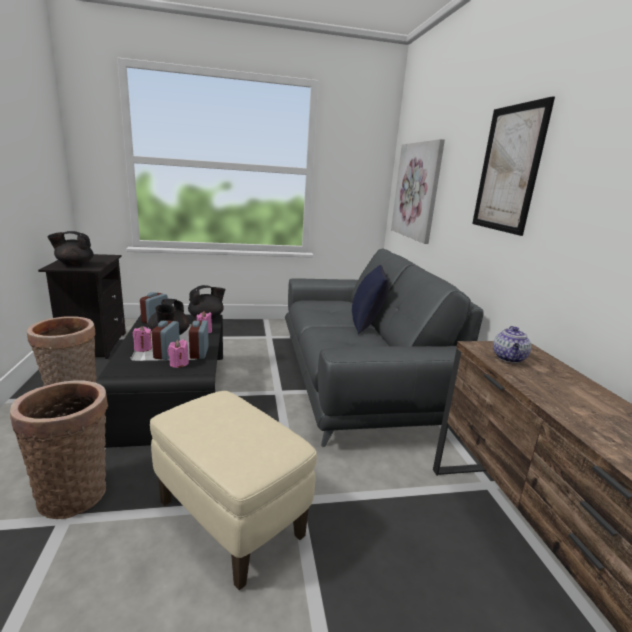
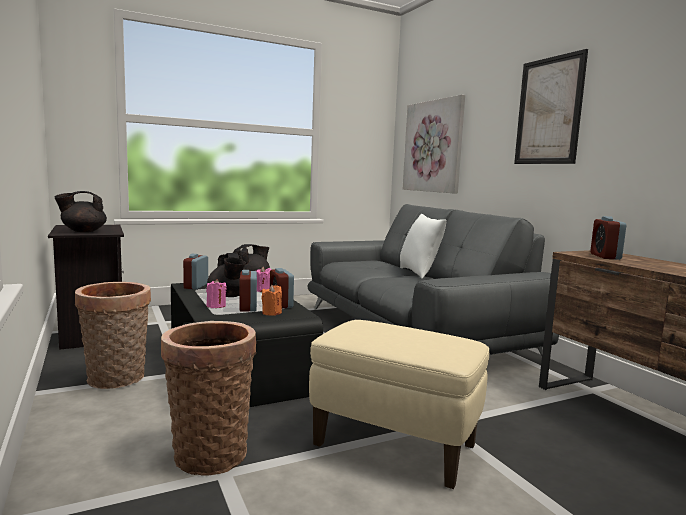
camera: 15 degrees left, 10 degrees down
(179, 364) = (272, 313): pink candle -> orange candle
(366, 325) = (419, 273): blue pillow -> white pillow
(509, 358) = (605, 256): teapot -> alarm clock

